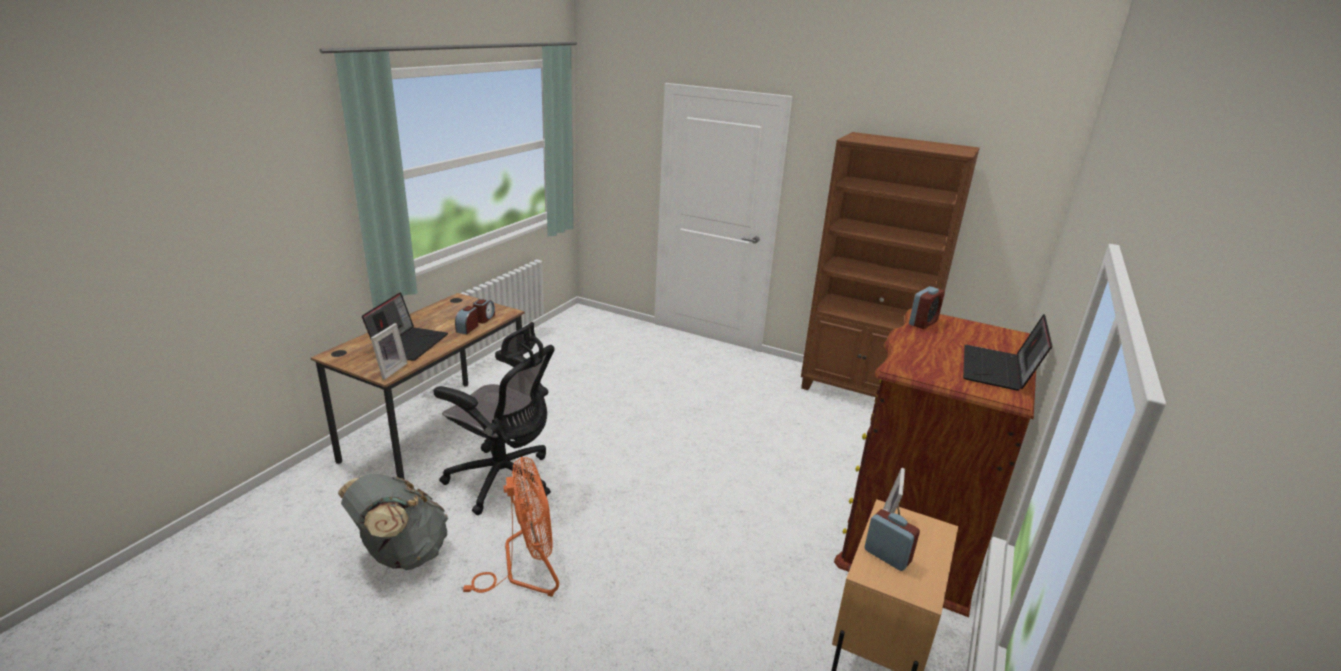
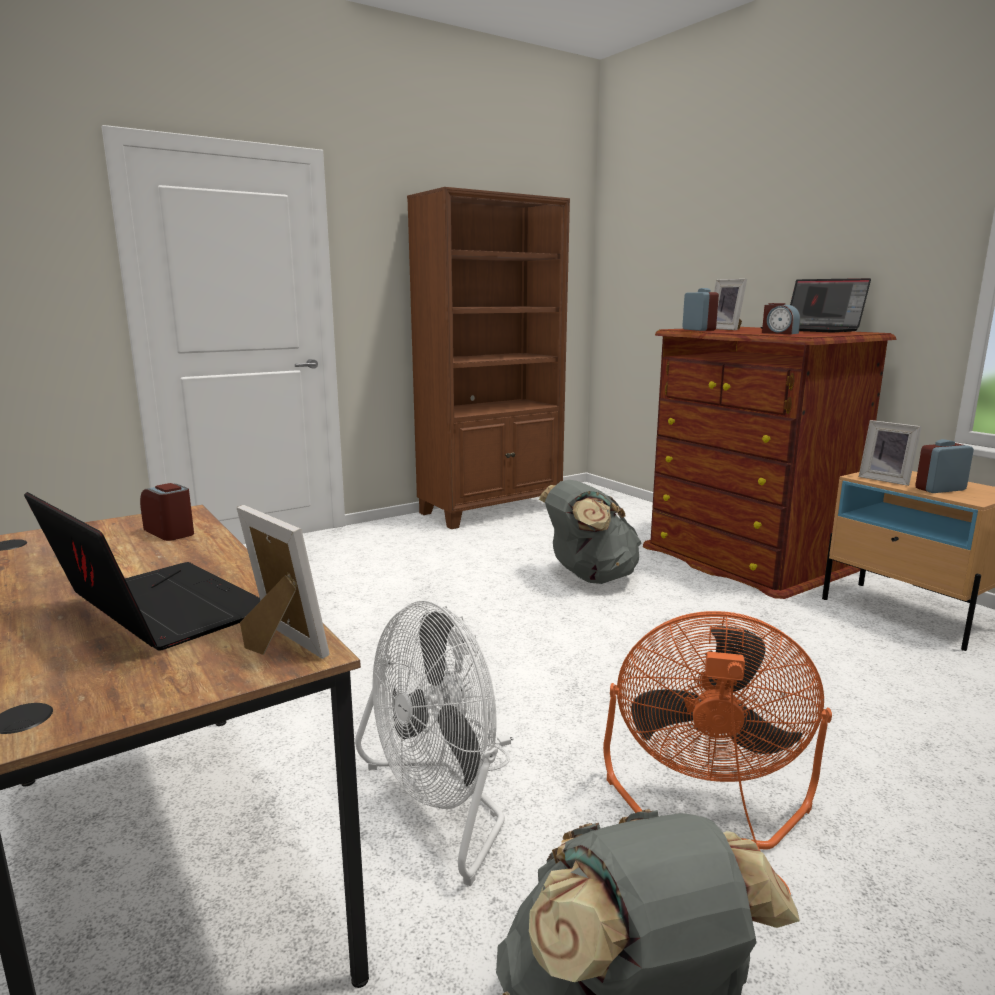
camera: 60 degrees left, 10 degrees down
(467, 328) = (191, 549): alarm clock -> alarm clock (779, 333)
(502, 479) = (446, 799): office chair -> white fan
(779, 465) = (589, 577): none -> grey backpack
(956, 333) = (727, 329): none -> picture frame

